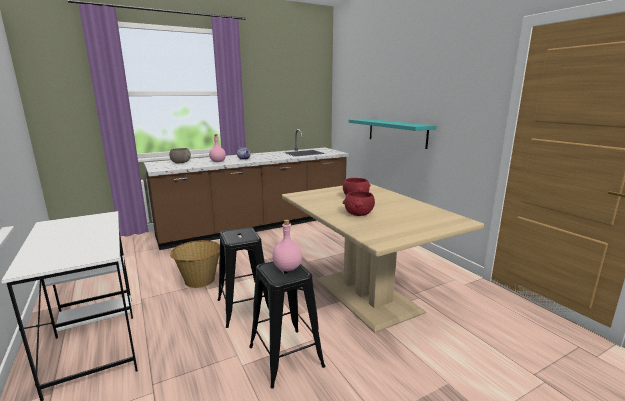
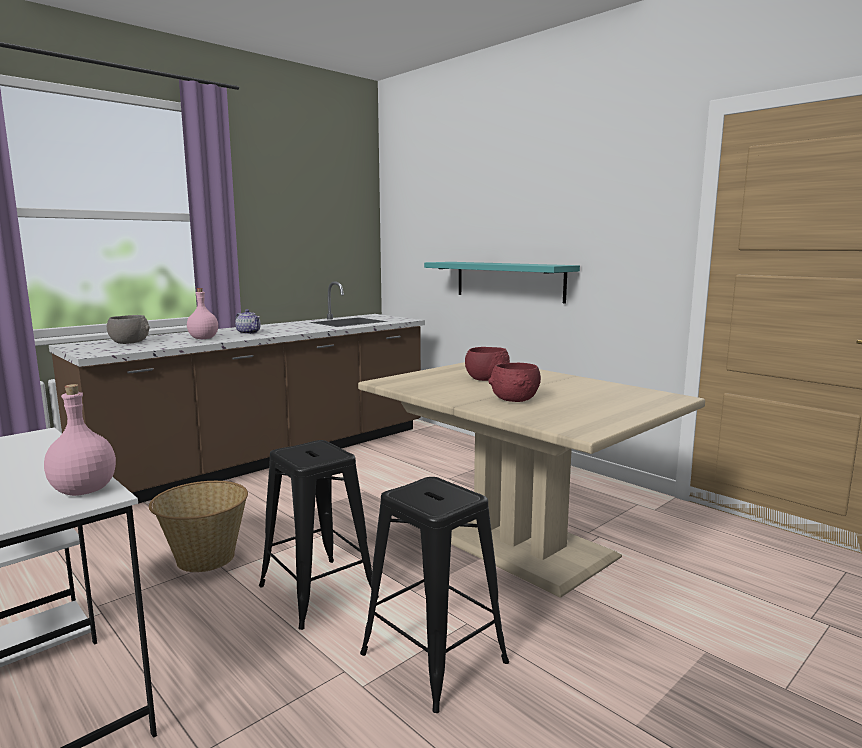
camera: 15 degrees left, 5 degrees down
(288, 268) = (440, 492): pink bottle -> pink bottle (85, 490)

